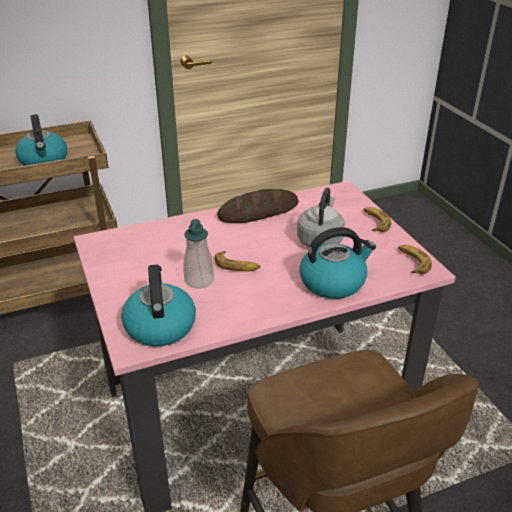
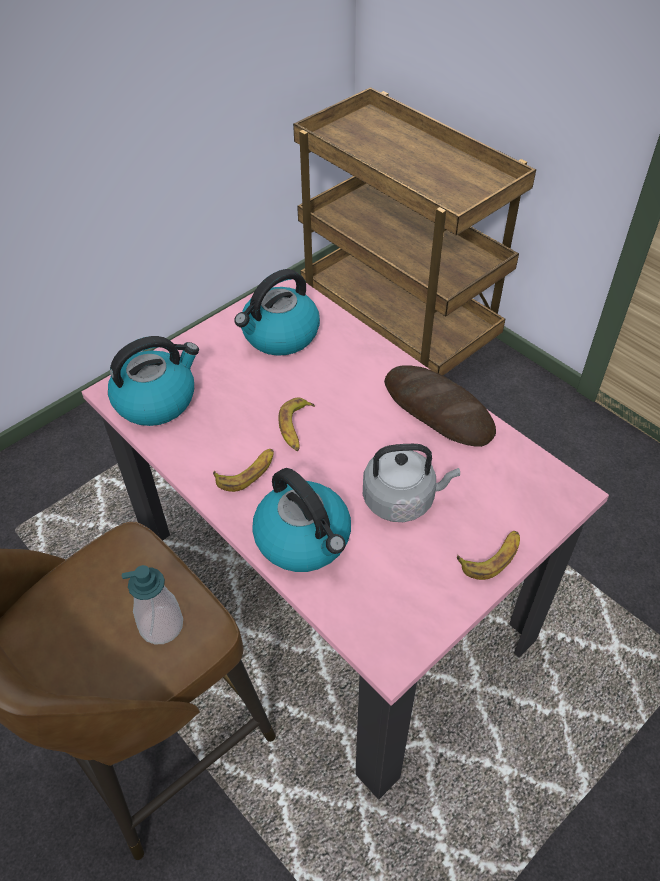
camera: 70 degrees right, 15 degrees up
(44, 161) = (428, 182): kettle -> kettle (280, 335)
(199, 280) = (251, 403): soap dispenser -> soap dispenser (161, 625)
(412, 262) = (401, 630): banana -> banana (247, 472)

